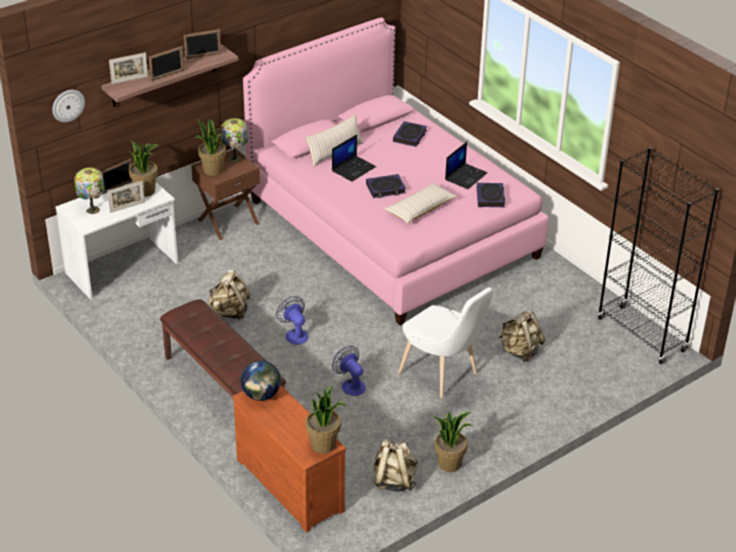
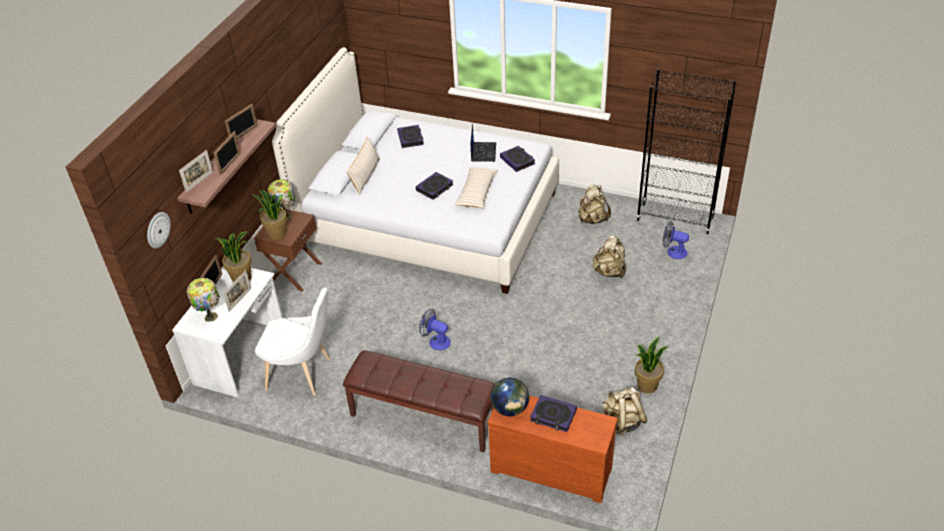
camera: 30 degrees left, 5 degrees up
(230, 312) = (367, 348): beige backpack -> beige backpack (592, 219)
(291, 418) = (553, 416): none -> book
(323, 445) = (600, 425): potted plant -> none
(350, 385) = (517, 361): fan -> fan (673, 252)
(353, 169) = (393, 182): laptop -> none
(391, 228) = (428, 220): pink bed -> white bed
(442, 375) = (575, 317): white chair -> white chair (303, 374)

